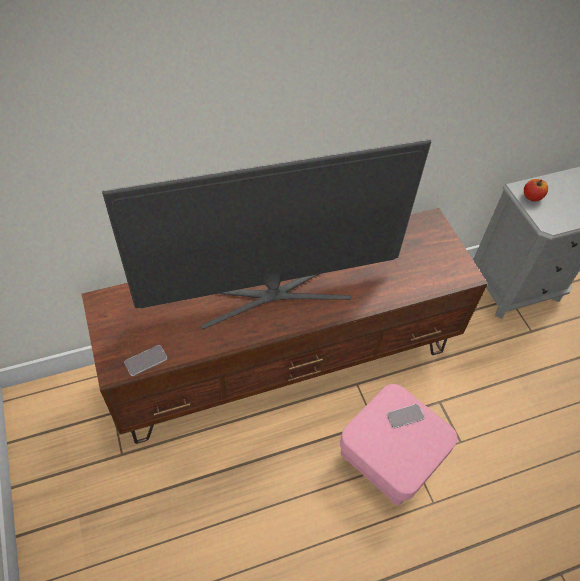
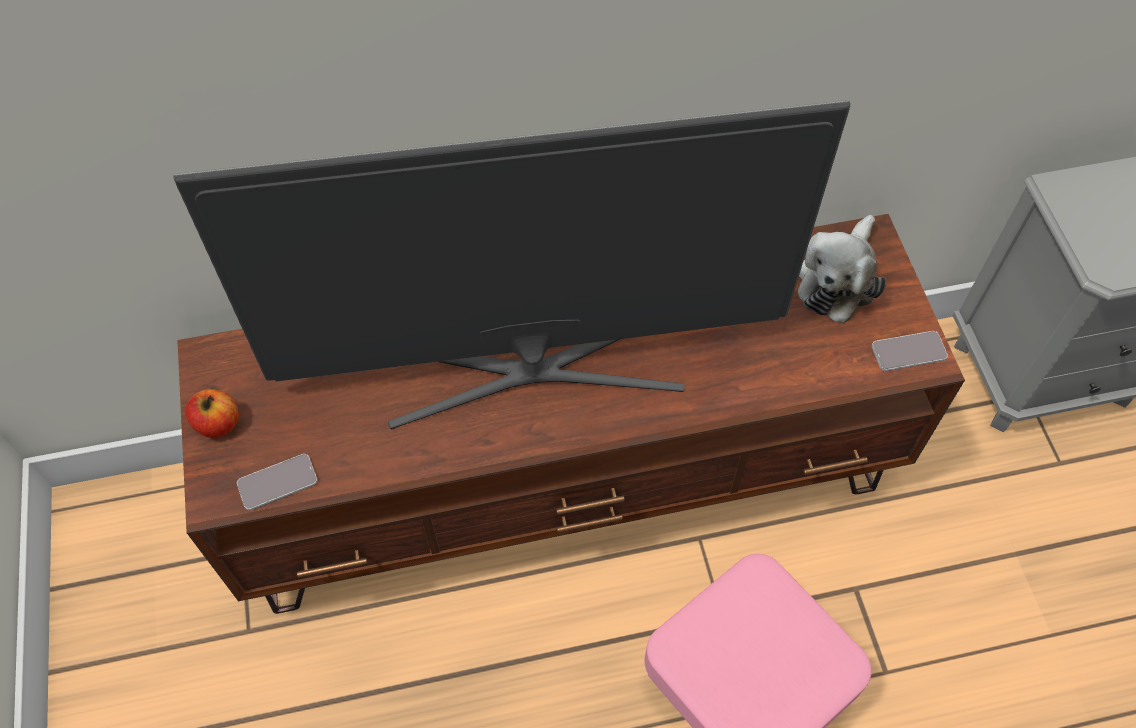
camera: 10 degrees right, 5 degrees up
(405, 416) = (774, 622): phone -> phone (908, 352)
(419, 240) = (837, 279): none -> plush toy
(532, 197) = (1082, 206): apple -> apple (218, 423)

